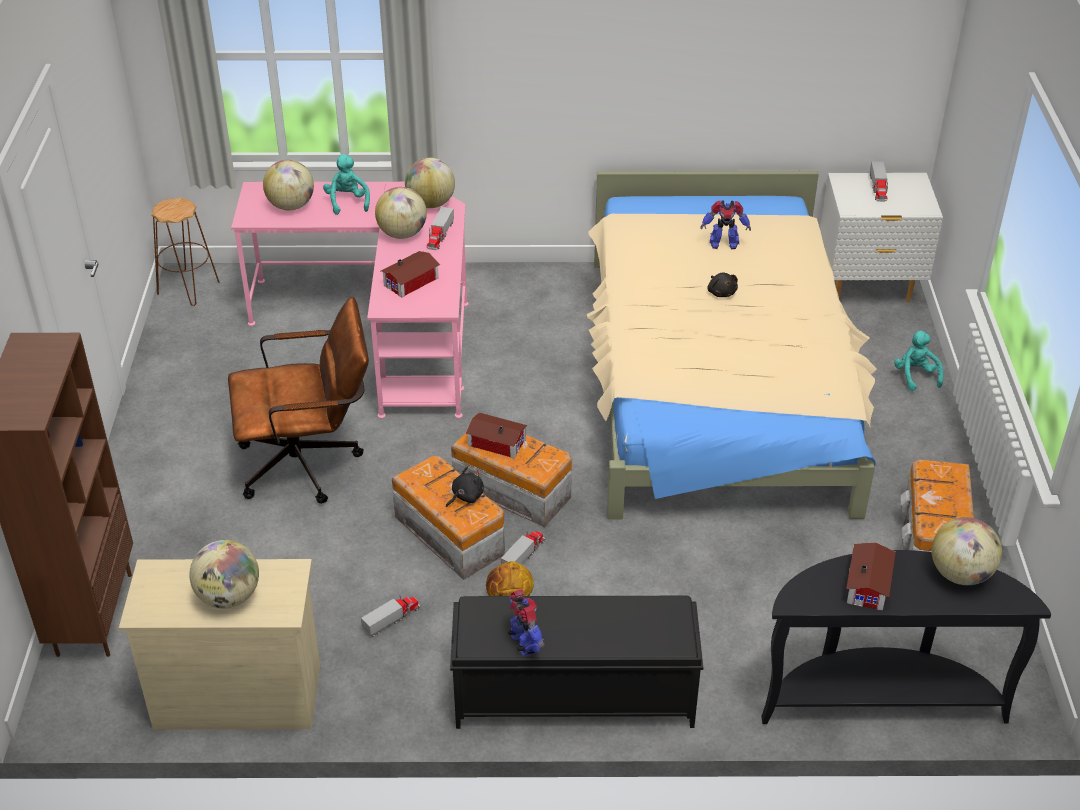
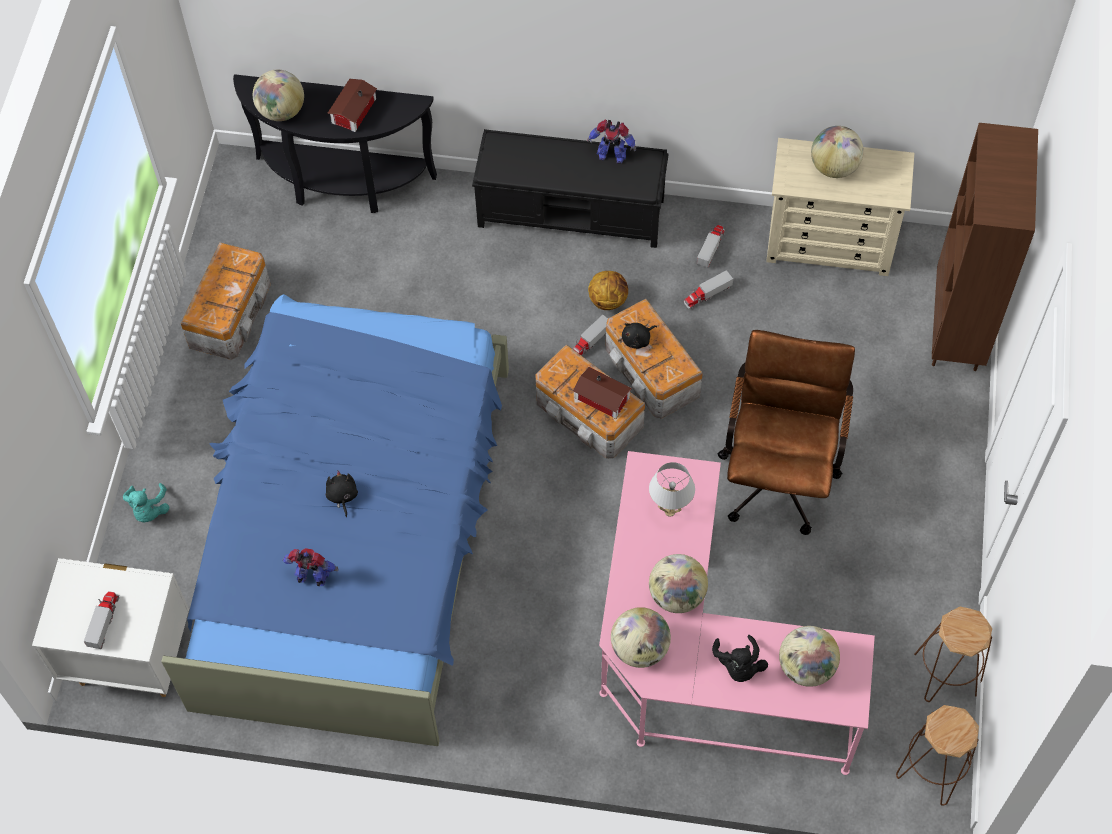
camera: 170 degrees left, 20 degrees up
(166, 341) = (945, 674): none -> brown stool
(310, 463) = (779, 472): brown office chair -> brown office chair turned 105 degrees clockwise
(347, 202) = (738, 666): turquoise plush toy -> black plush toy
(413, 281) = (670, 511): toy house -> white table lamp
(440, 235) = (634, 587): toy truck -> toy truck (711, 248)
(524, 643) = (611, 155): toy robot -> toy robot turned 60 degrees counterclockwise
(716, 382) = (355, 529): beige bed -> blue bed

